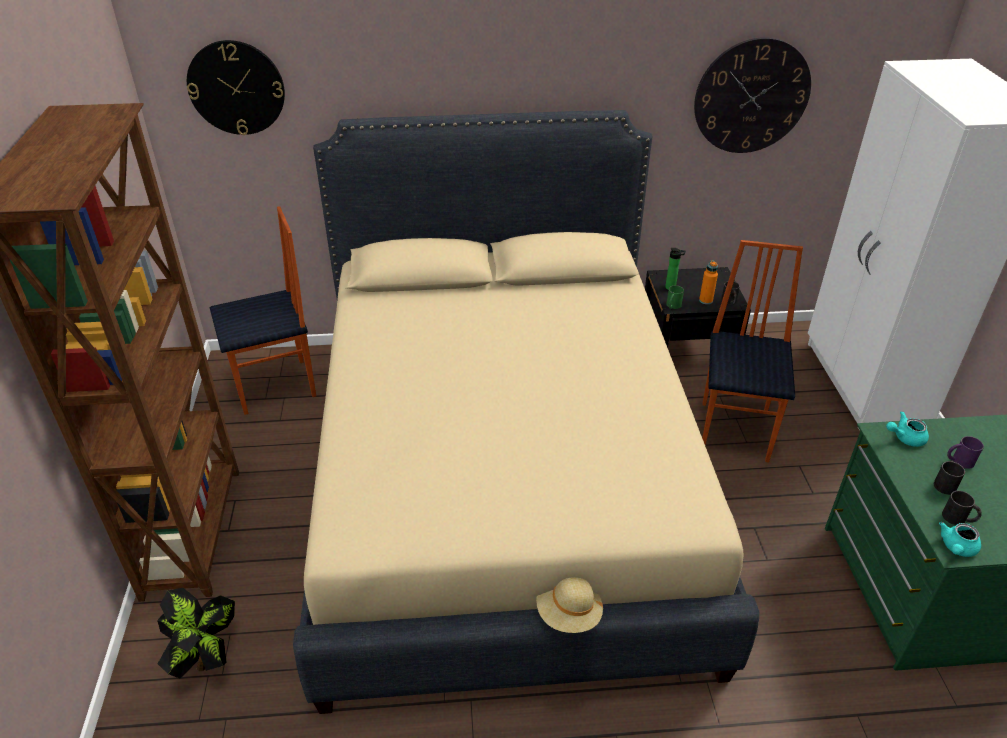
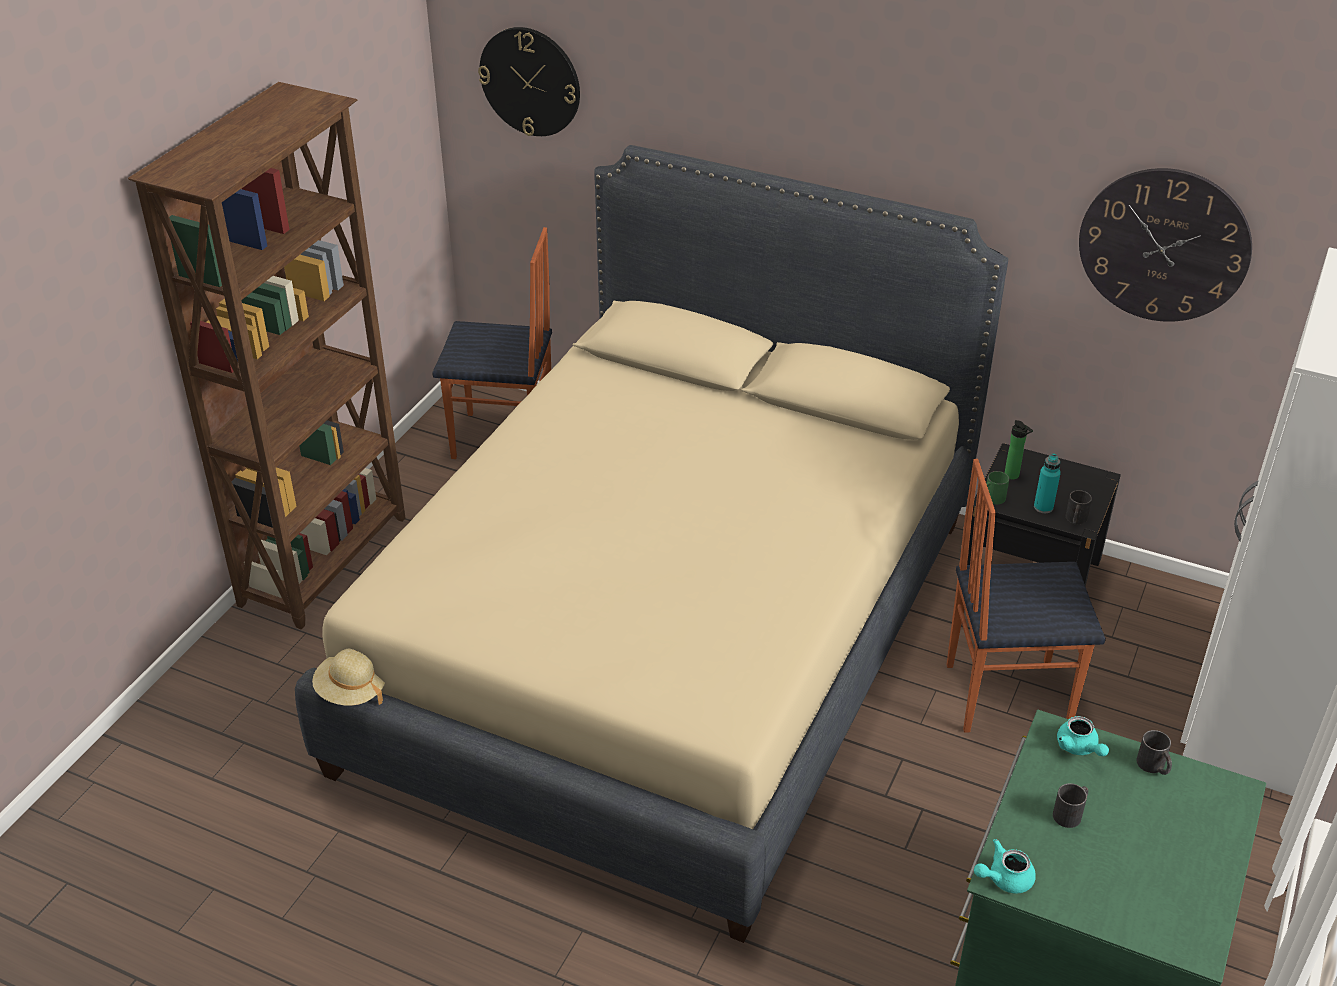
camera: 30 degrees right, 0 degrees up
(206, 656) = (262, 681): potted plant -> none
(568, 614) = (560, 767): beige hat -> beige hat (352, 691)
(706, 300) = (1043, 507): orange bottle -> turquoise bottle
(736, 431) = (1005, 694): chair -> chair turned 135 degrees counterclockwise
(905, 437) = (1079, 748): turquoise teapot -> turquoise teapot turned 135 degrees counterclockwise
(958, 518) = (1043, 853): black mug -> black mug (1154, 766)
(959, 461) = (1119, 799): purple mug -> none

